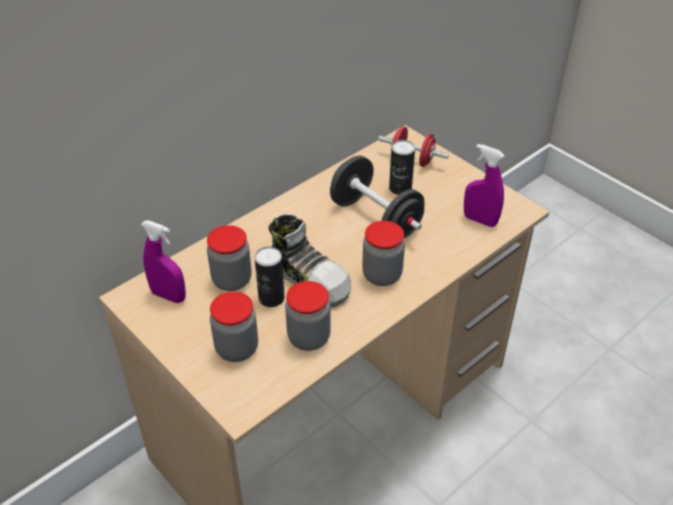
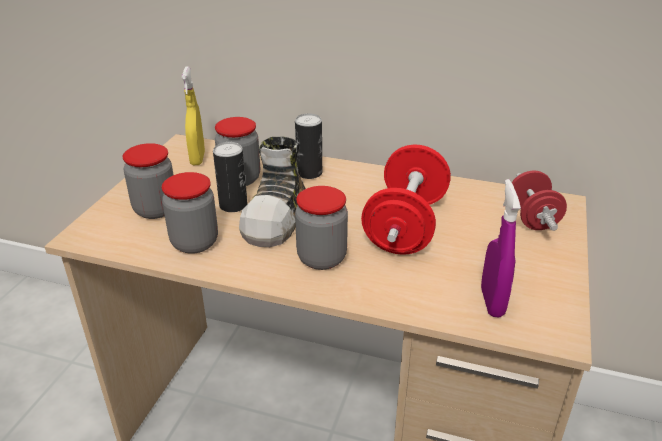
camera: 60 degrees right, 10 degrees down
(168, 296) = (197, 159): purple spray bottle -> yellow spray bottle
(375, 218) = (405, 226): black dumbbell -> red dumbbell
(400, 188) = (474, 226): can -> can (309, 173)

